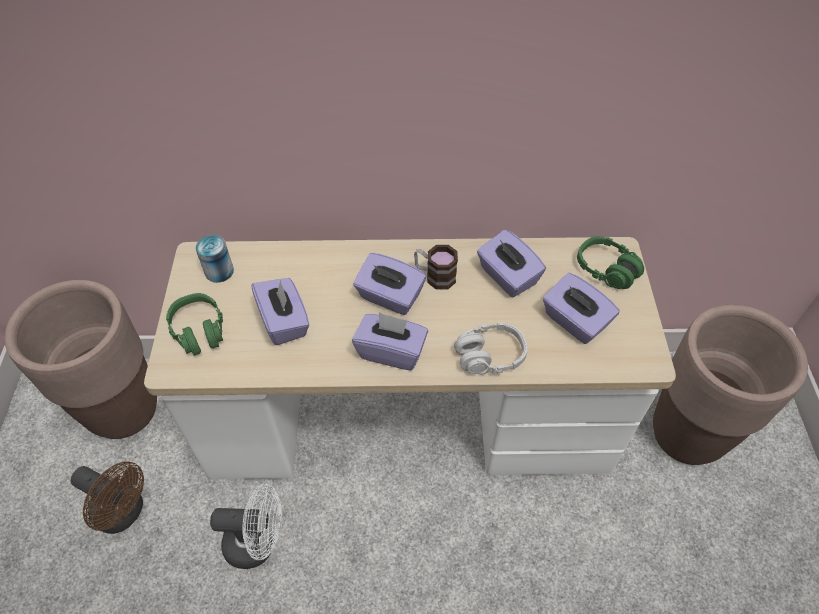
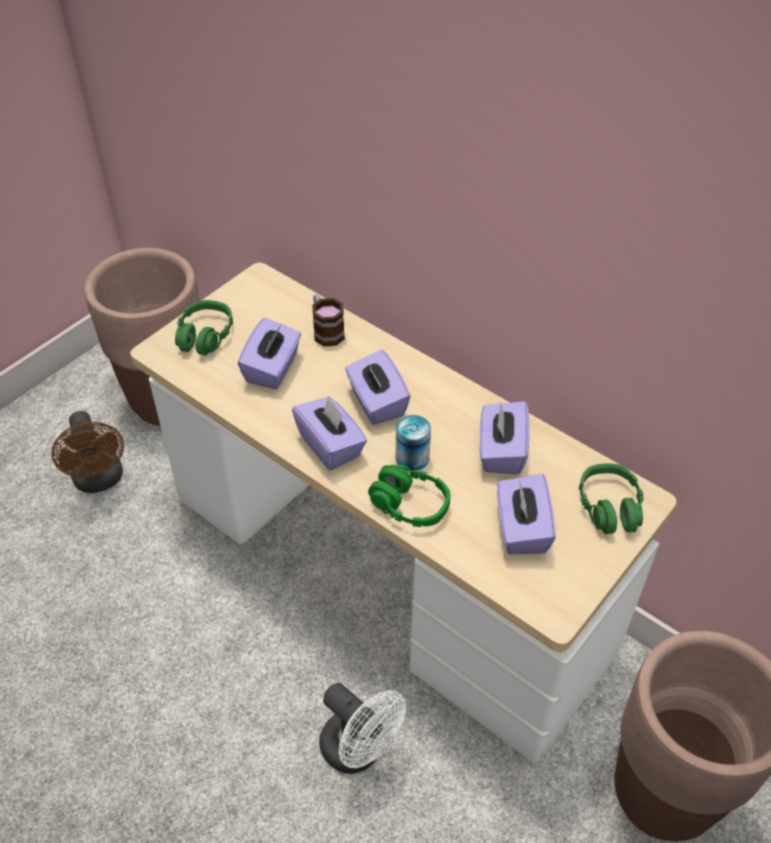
camera: 40 degrees right, 5 degrees down
(219, 271) = (265, 300): can -> can (412, 457)
(258, 543) = (169, 577): white fan -> white fan (360, 751)
(434, 276) = (435, 410): mug -> mug (326, 331)
(490, 356) = (409, 504): grey headphones -> green headphones

